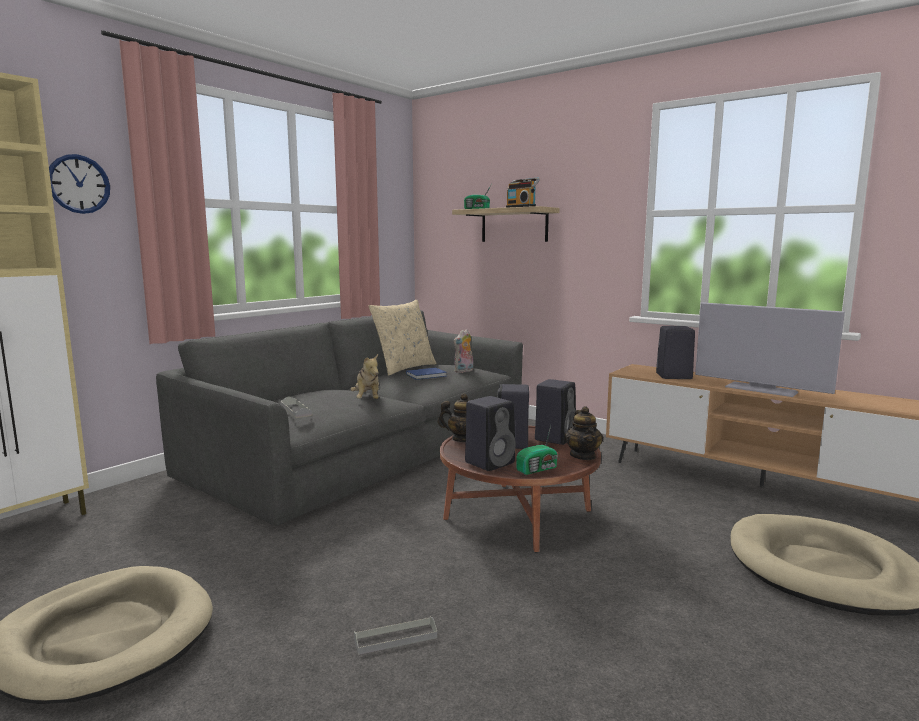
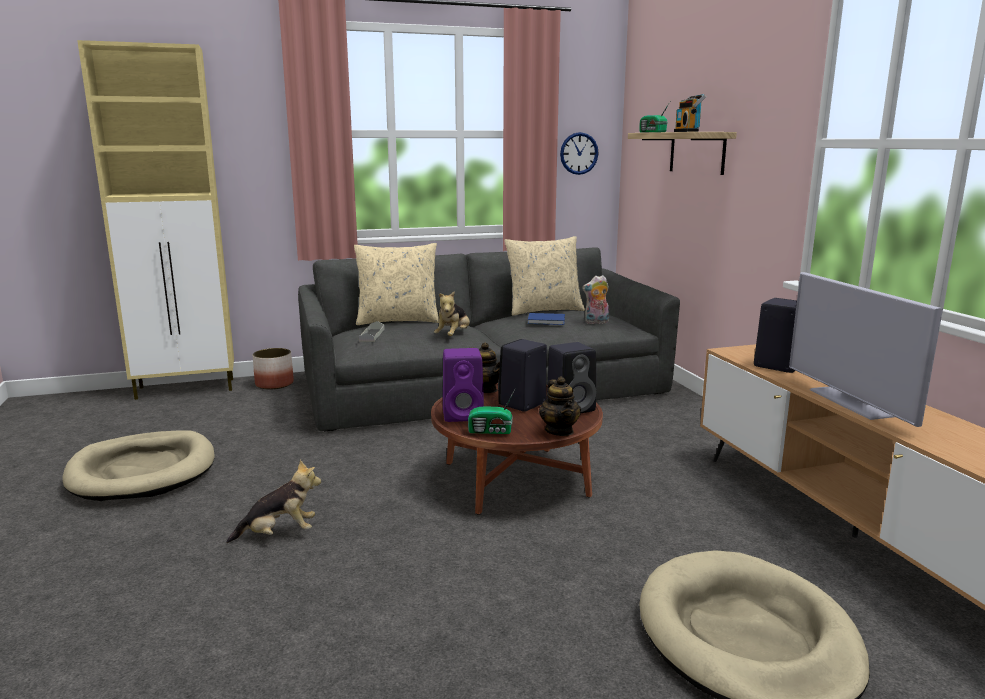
camera: 35 degrees right, 5 degrees up
(79, 184) = (249, 123): wall clock -> wall clock (579, 153)
(135, 494) = (274, 384): none -> planter
(292, 395) = (398, 321): none -> beige pillow
(395, 638) = (279, 534): grey tray -> plush toy
(490, 462) = (464, 415): black speaker -> purple speaker
(583, 456) = (559, 431): teapot -> teapot turned 45 degrees counterclockwise

